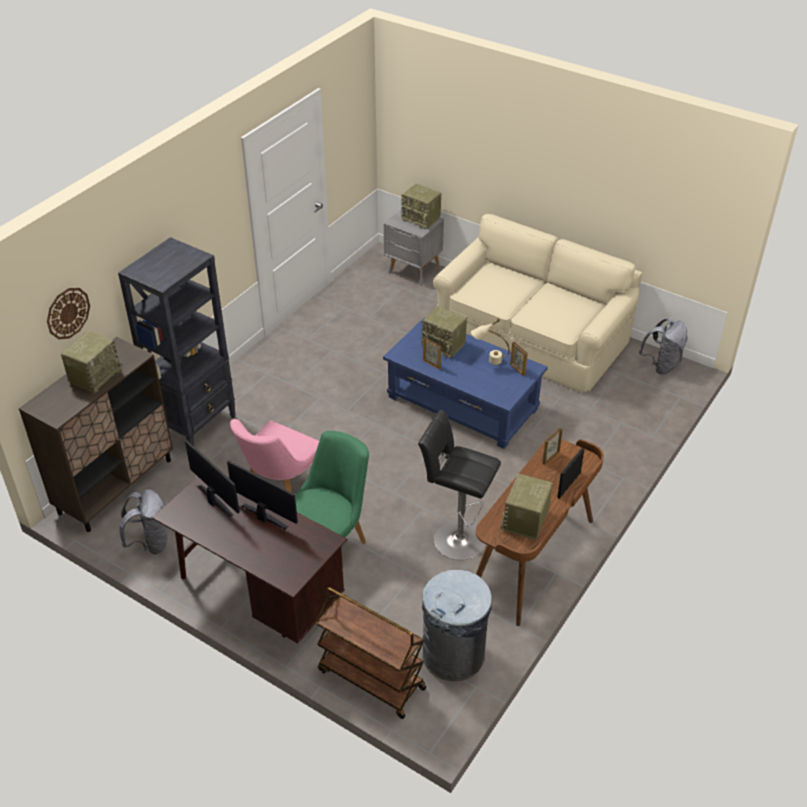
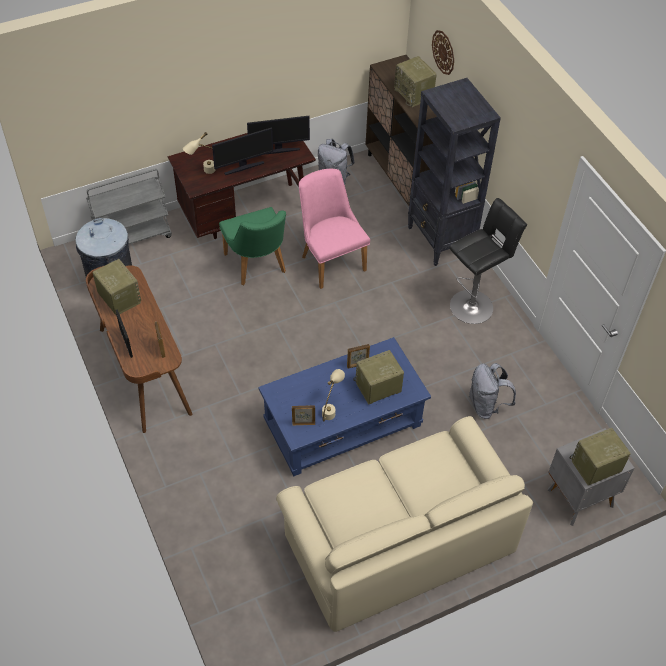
camera: 120 degrees right, 10 degrees up
(295, 548) = (204, 171): none -> beige table lamp
(370, 679) = (133, 237): brown cart -> grey cart
(455, 538) = (201, 336): black stool -> black stool (474, 305)
(661, 365) = (273, 633): grey backpack -> grey backpack (486, 406)

